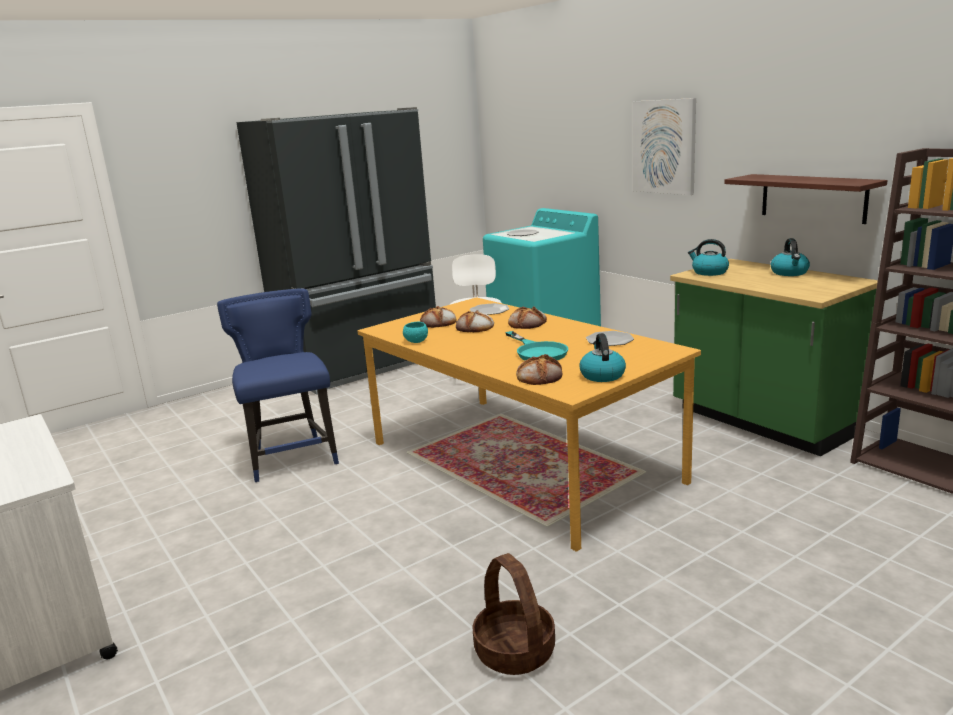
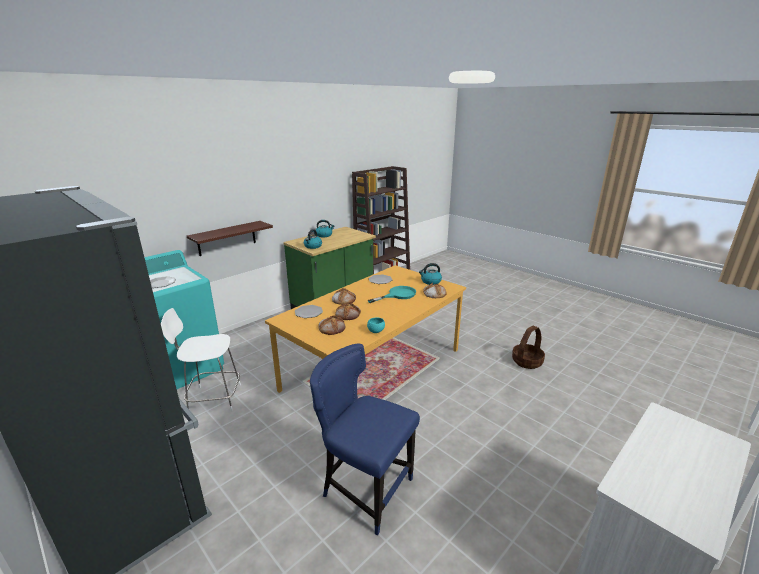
camera: 100 degrees left, 5 degrees up
(292, 456) = (365, 489): blue chair -> blue chair turned 60 degrees clockwise
(664, 146) = (226, 190): picture -> none
(813, 198) = (314, 200): shelf -> shelf (227, 238)

